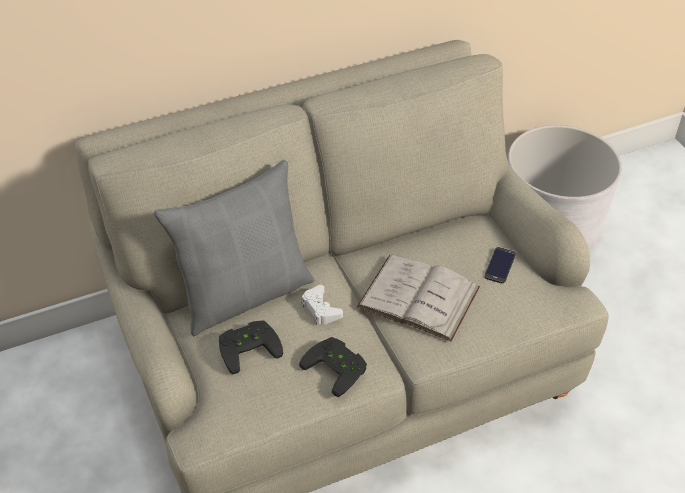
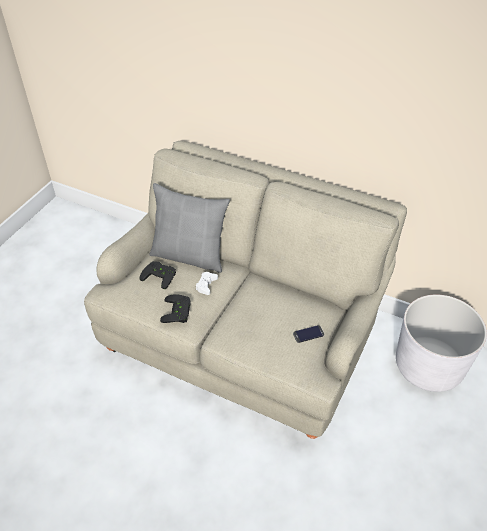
camera: 50 degrees right, 0 degrees up
(418, 297) = (252, 315): white book -> none

